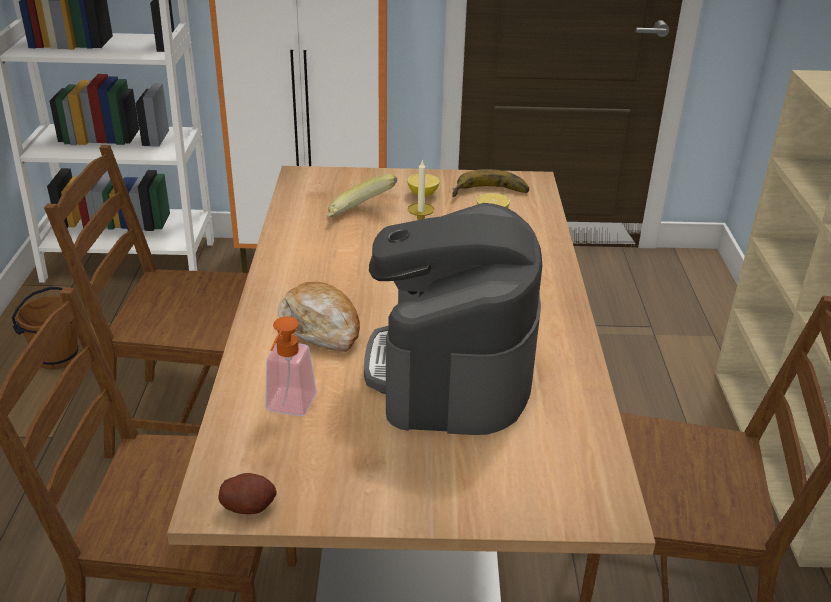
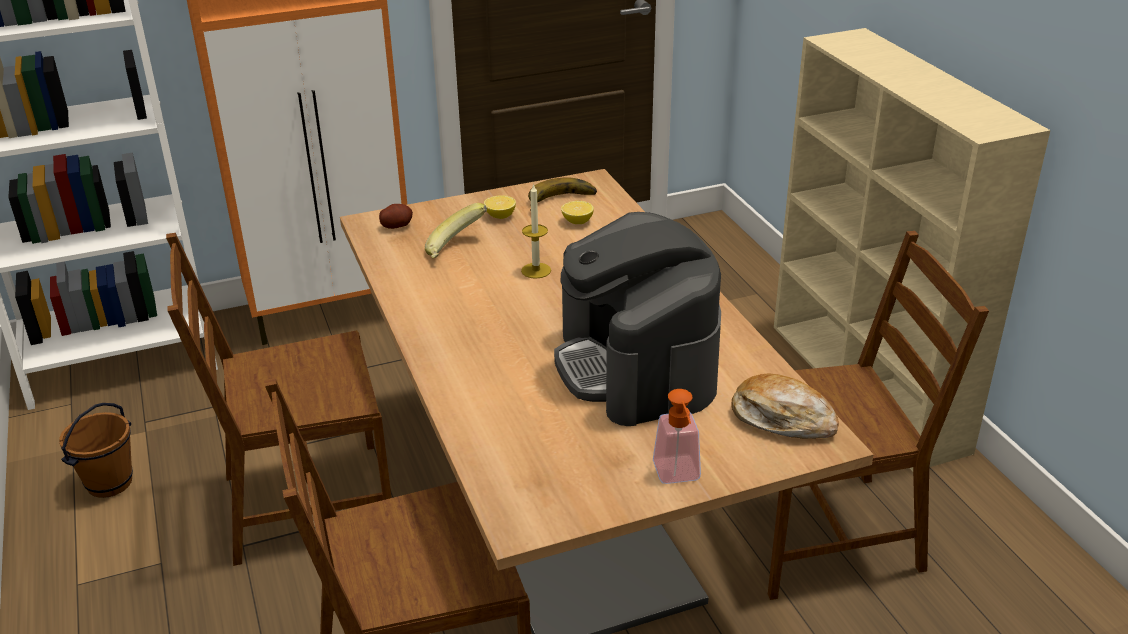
camera: 20 degrees left, 0 degrees up
(248, 506) = (549, 520): potato -> potato (396, 226)
(288, 408) = (522, 435): soap dispenser -> soap dispenser (678, 476)
(321, 327) = (498, 360): bread -> bread (782, 419)

